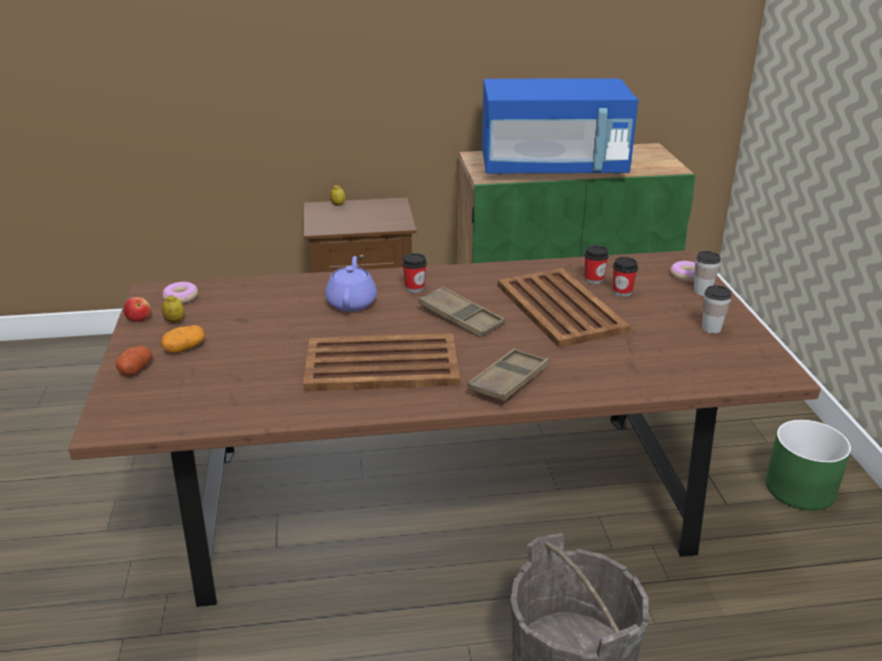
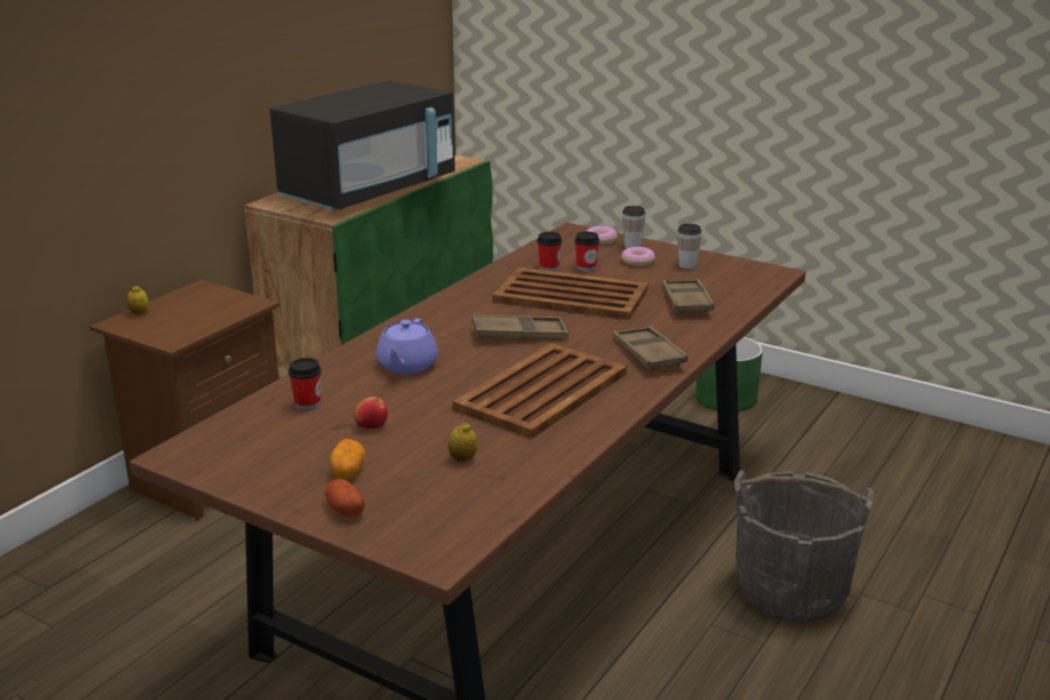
camera: 50 degrees left, 5 degrees down
(139, 318) = (230, 478): apple -> apple (371, 425)
(174, 321) = (276, 460): lemon -> lemon (463, 459)
(181, 297) = (227, 442): donut -> donut (637, 261)
(352, 302) = (407, 366): purple teapot -> purple teapot turned 120 degrees counterclockwise
(415, 288) = (432, 332): cup -> cup (307, 404)
(553, 168) = (370, 191): blue microwave -> black microwave
(636, 357) = (686, 302): none -> brown tray

